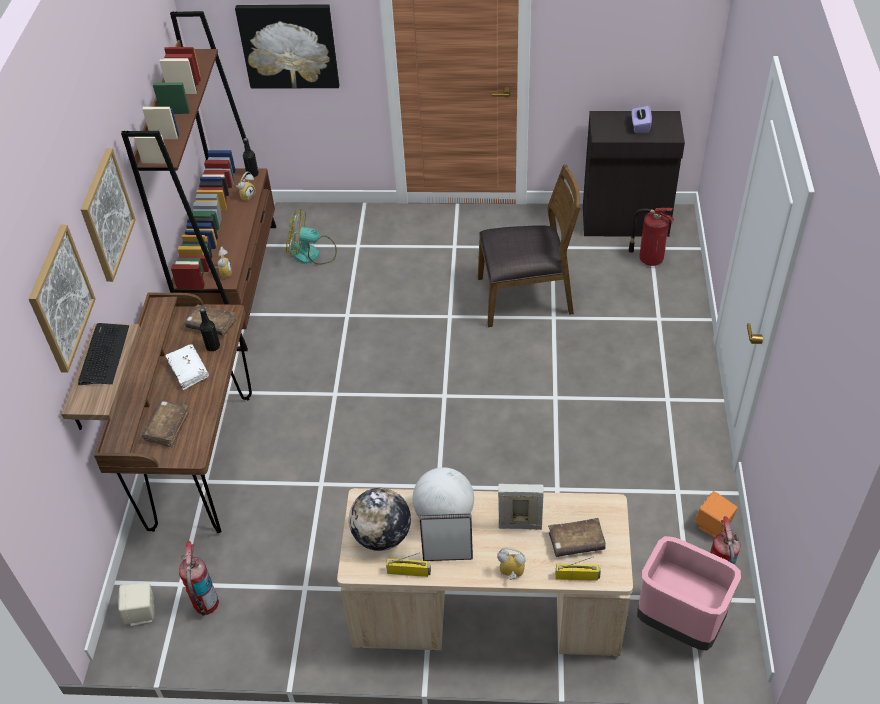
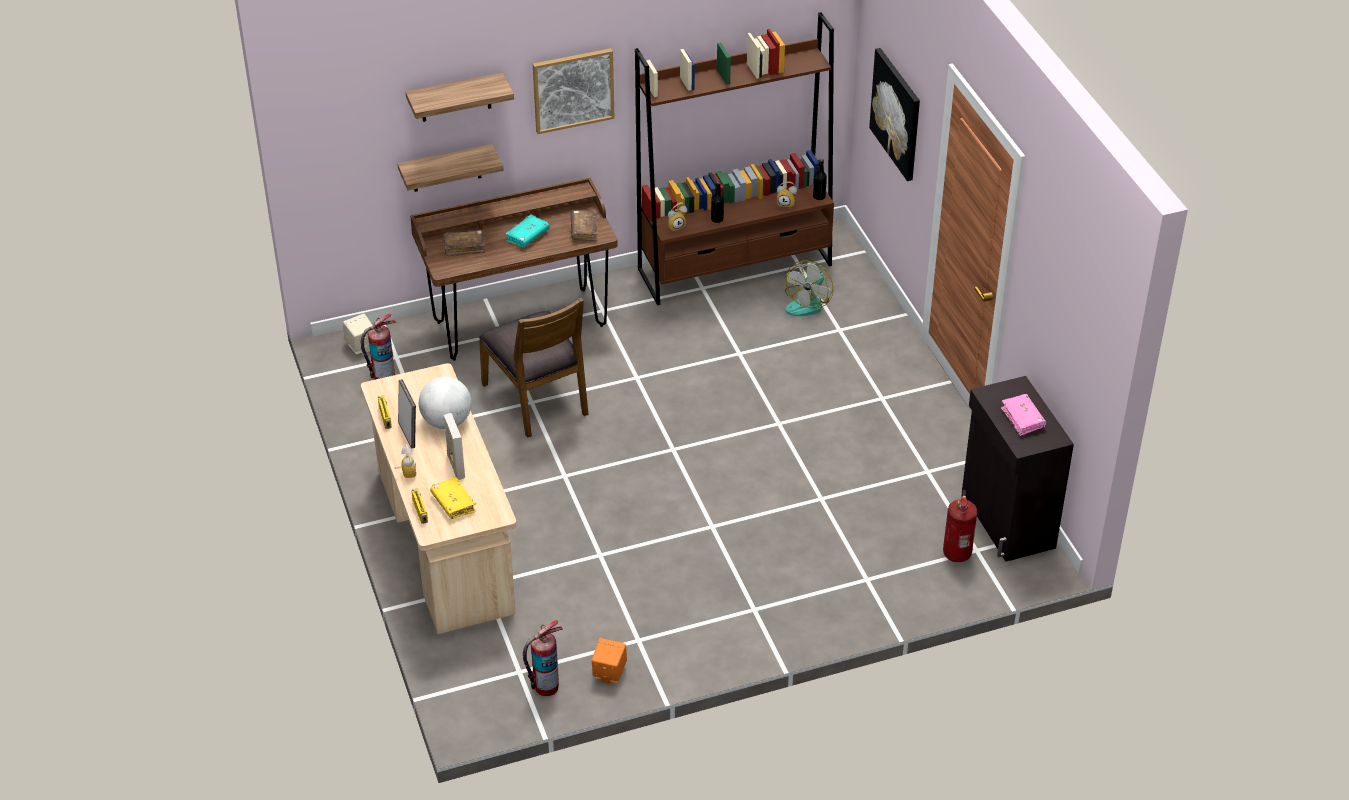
camera: 65 degrees right, 5 degrees down
(60, 298) = (455, 98): picture -> shelf
(104, 354) = (462, 160): keyboard -> none
(189, 370) = (527, 236): white book -> turquoise book
(213, 346) = (560, 239): black bottle -> black bottle (717, 219)
(312, 254) = (808, 302): fan -> fan turned 135 degrees counterclockwise
(382, 536) = (412, 393): globe -> none
(525, 296) = (839, 470): brown chair -> brown chair (537, 398)
(576, 542) = (453, 503): brown book -> yellow book
(640, 126) = (1022, 419): purple tissue box -> pink book
(678, 624) = (489, 669): pink trash can -> none

